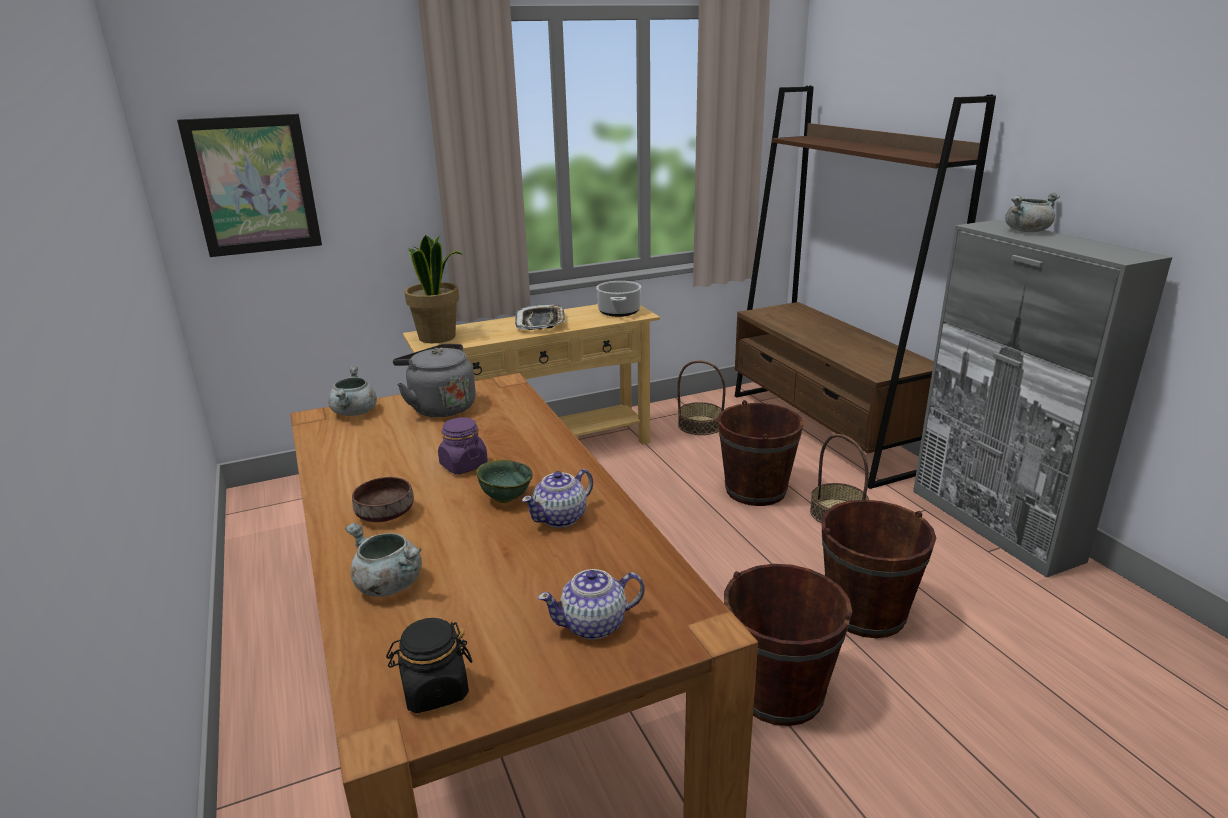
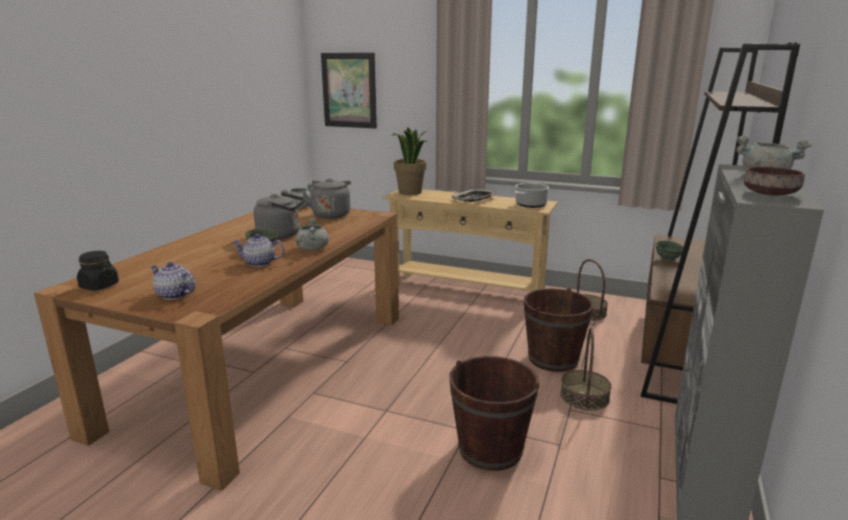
camera: 45 degrees right, 5 degrees down
(384, 514) = (219, 238): brown bowl -> brown bowl (768, 194)
(387, 585) = (165, 257): grey cooking pot -> grey cooking pot (312, 248)
(463, 465) = (282, 235): purple jar -> grey kettle
(778, 692) = (367, 448): brown bucket -> none
(803, 336) = (668, 259): none -> green bowl

